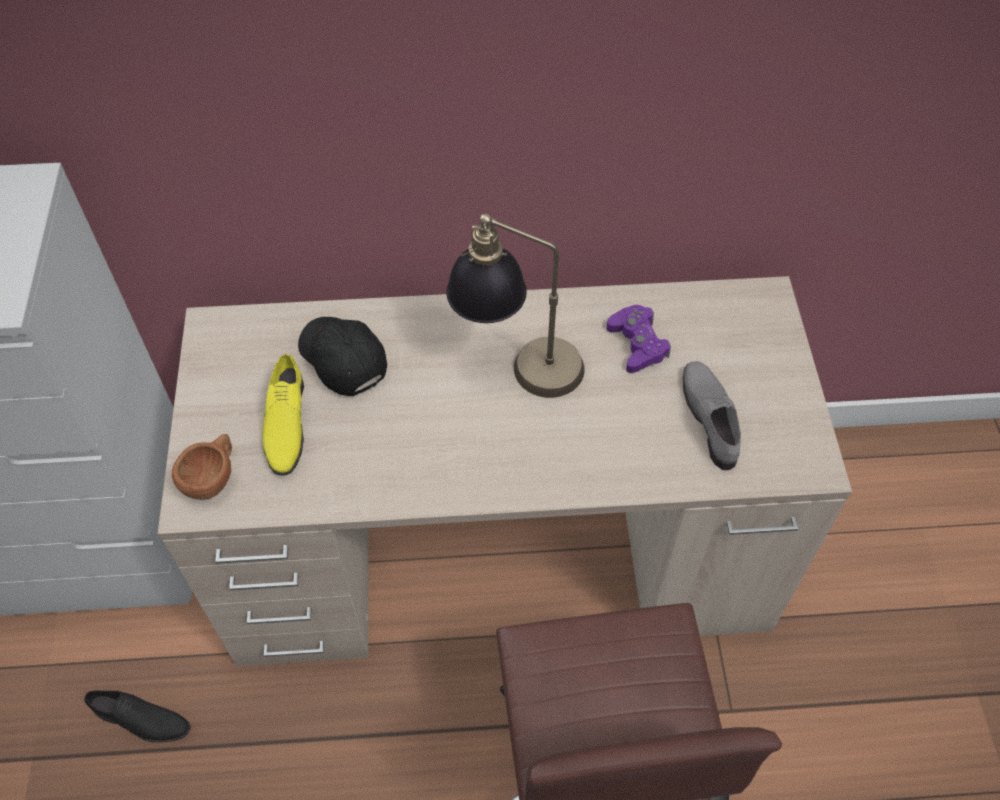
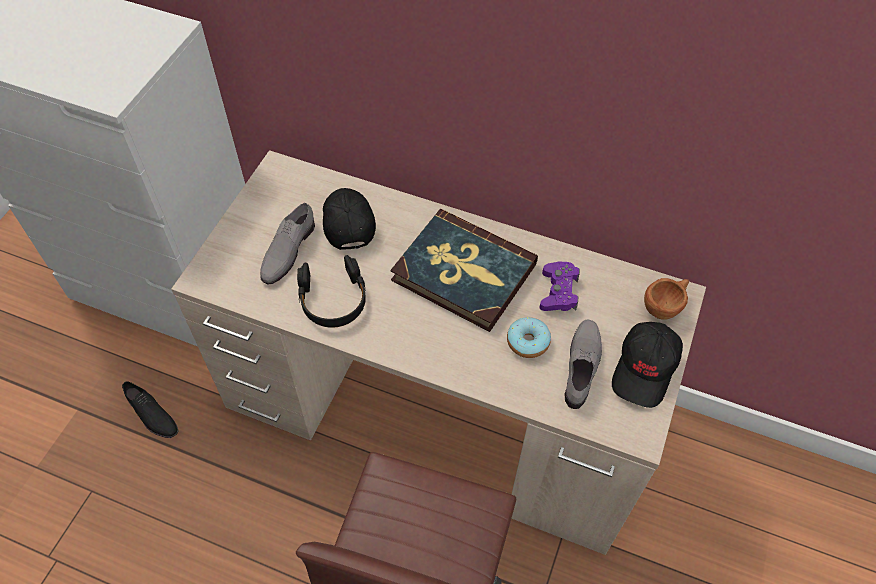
camera: 25 degrees right, 0 degrees up
(213, 477) = (223, 267): brown cup -> brown cup (665, 306)
(285, 423) = (287, 250): yellow shoe -> grey shoe
(379, 460) = (333, 299): none -> black headphones
(517, 365) = (463, 273): table lamp -> book
(636, 415) = (527, 342): none -> donut
(779, 393) = (645, 369): none -> black cap

